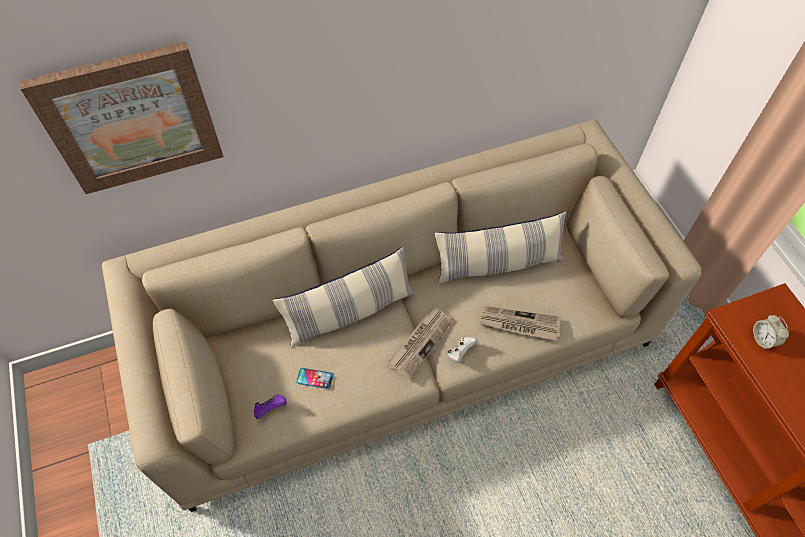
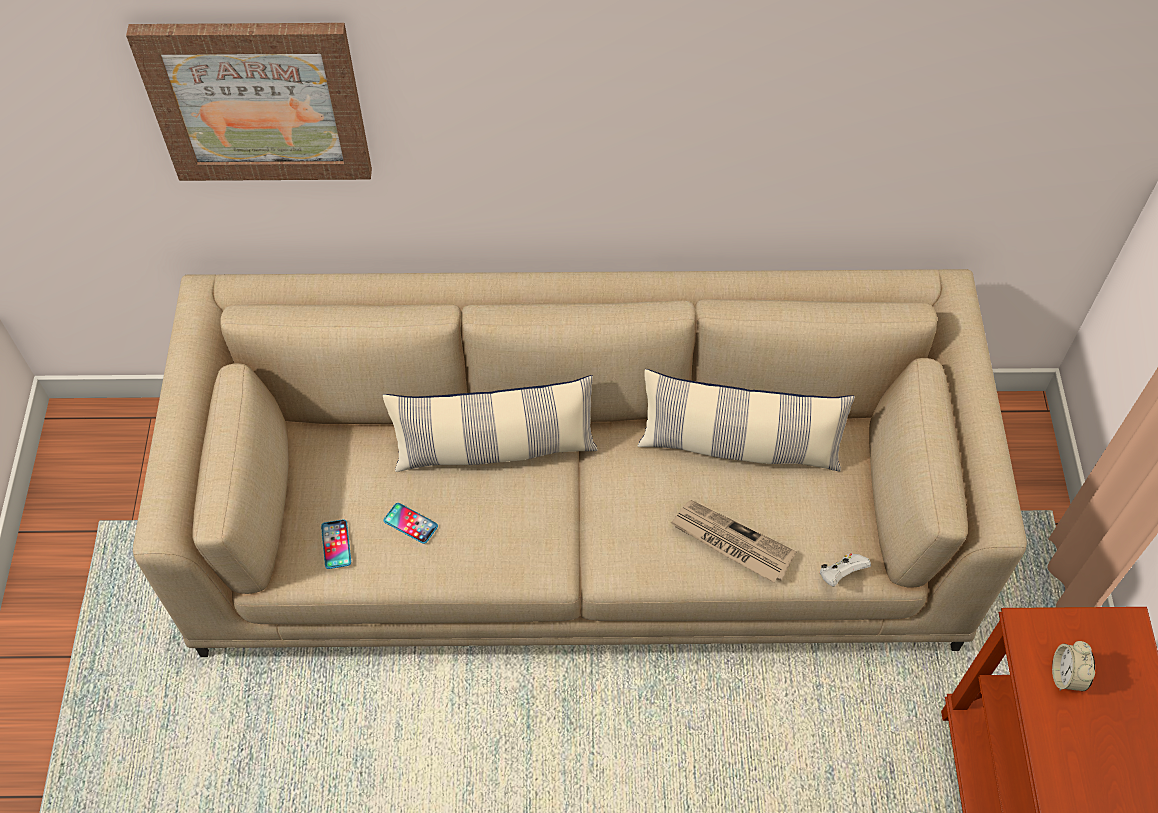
camera: 20 degrees right, 0 degrees up
(270, 409) = (336, 544): purple game controller -> phone
(420, 343) = (576, 522): newspaper -> none
(460, 353) = (628, 555): white game controller -> white game controller (840, 574)

